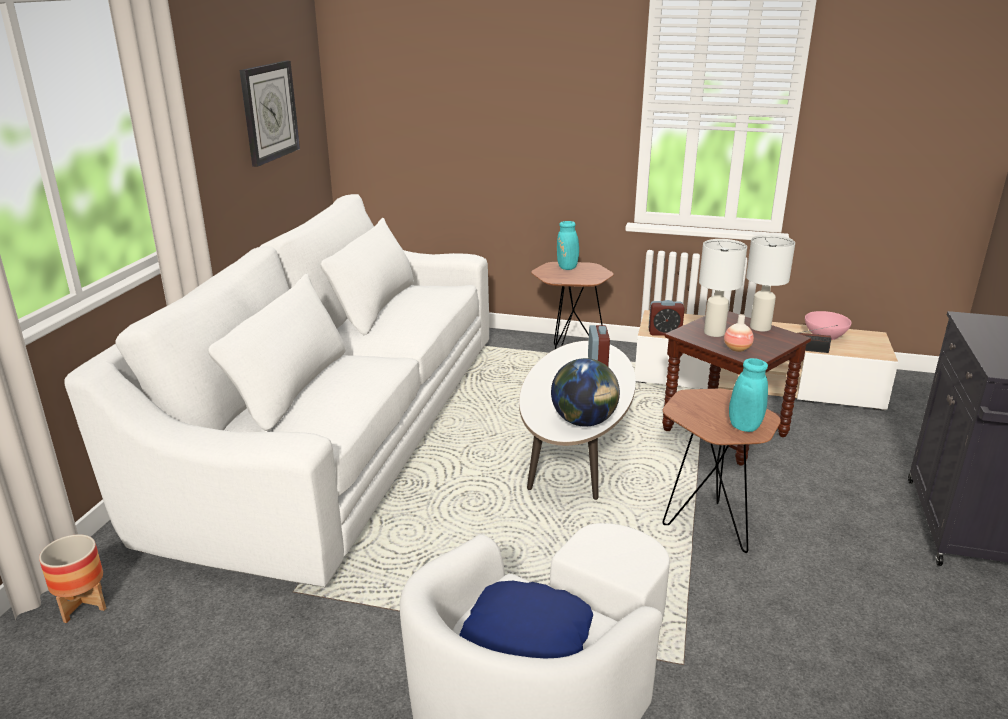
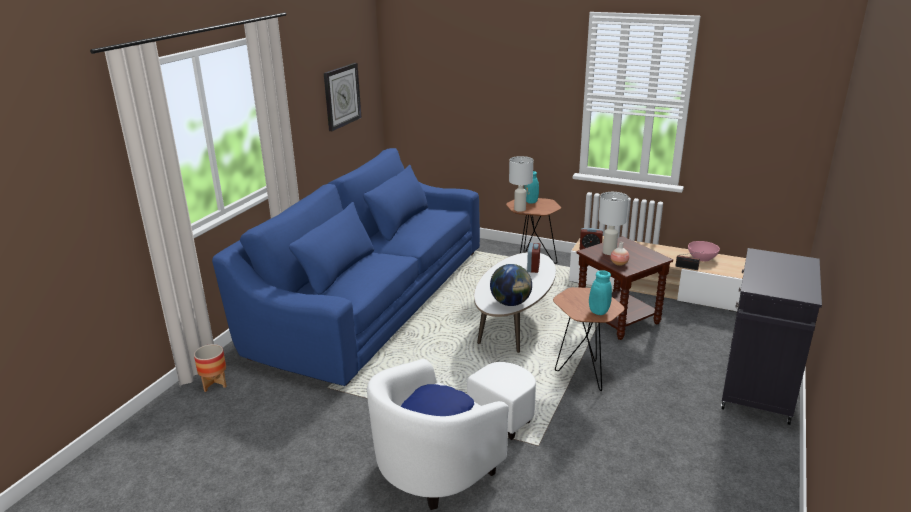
camera: 10 degrees right, 0 degrees up
(340, 428) = (371, 298): white sofa -> blue sofa
(759, 327) = (641, 250): white table lamp -> white table lamp (519, 209)

